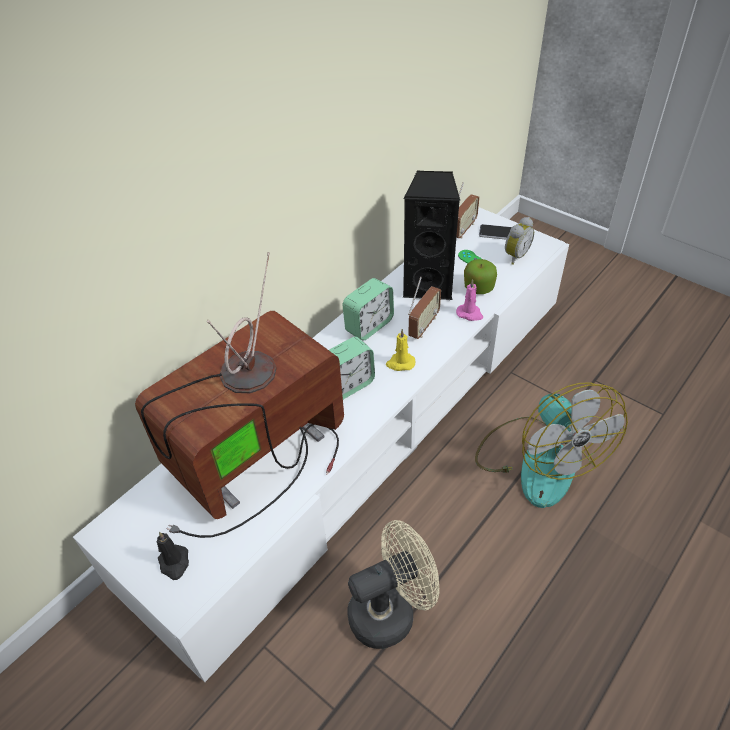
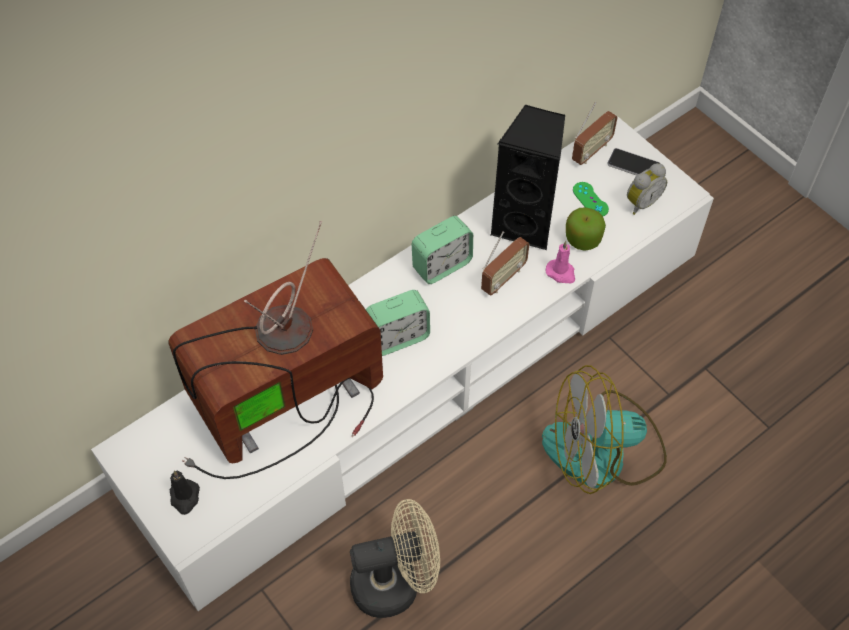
camera: 10 degrees right, 10 degrees up
(400, 363) = (463, 321): yellow candle -> none
(538, 459) = (603, 452): fan -> fan turned 90 degrees clockwise

